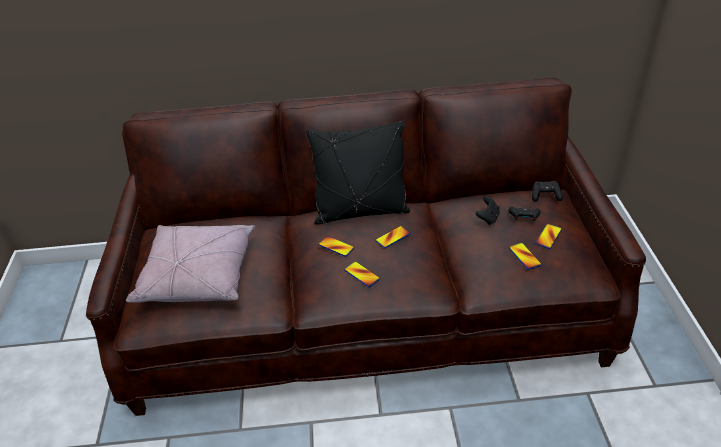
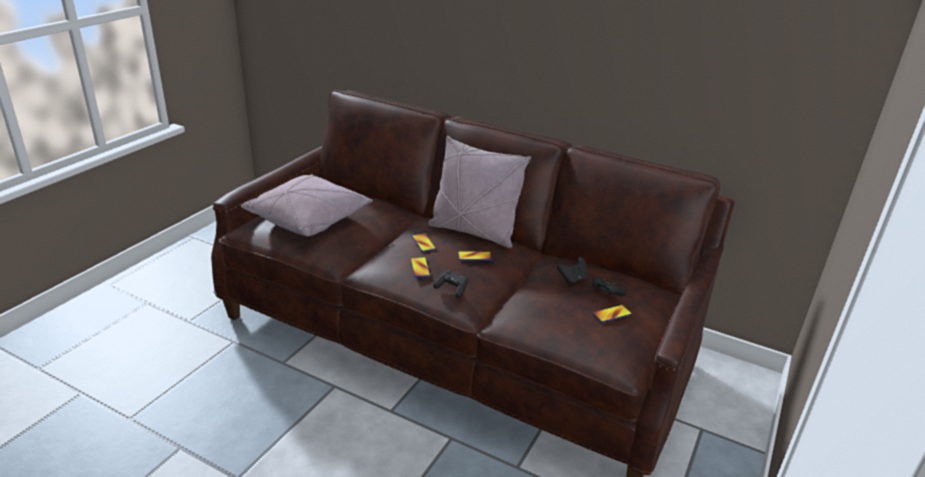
camera: 30 degrees right, 10 degrees down
(361, 211) = (473, 232): black pillow -> purple pillow
(524, 256) = (570, 317): phone -> none
(545, 196) = (649, 287): black game controller -> black game controller (452, 289)

